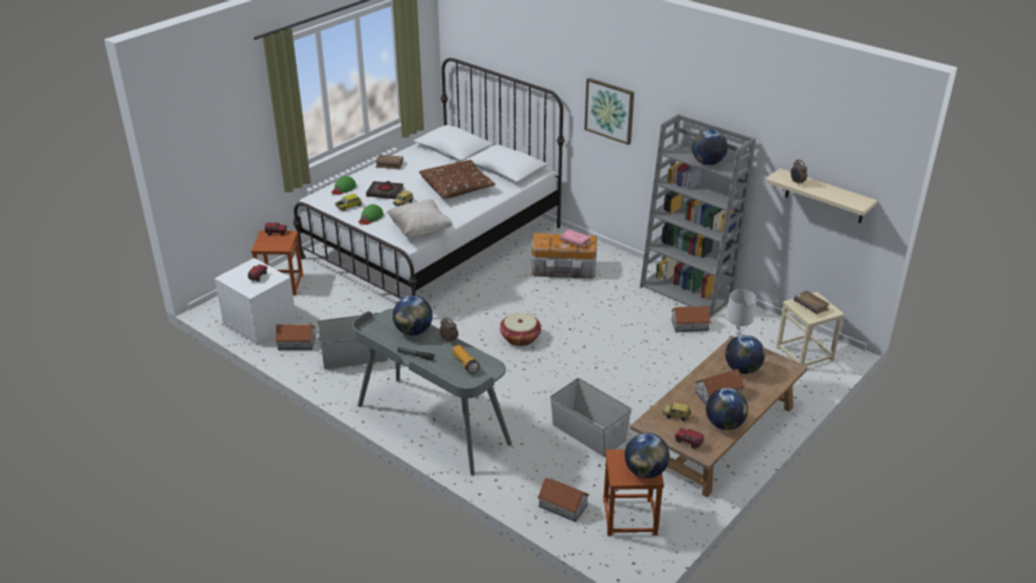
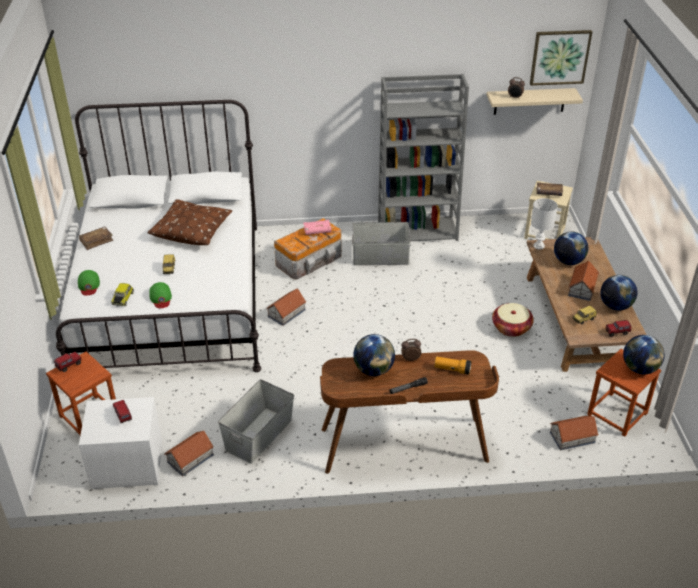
camera: 45 degrees left, 5 degrees up
(385, 192) = (136, 268): black book -> none
(420, 230) = (224, 285): beige pillow -> none
(431, 425) = (404, 446): grey desk -> brown desk
(520, 338) = (361, 334): basket -> basket (511, 328)
(589, 433) = (510, 374): grey storage box -> grey storage box (380, 257)
(610, 110) = (301, 97): picture -> picture (559, 57)
(690, 325) = (454, 253): toy house -> toy house (287, 313)
(707, 163) = (430, 110): globe -> none

